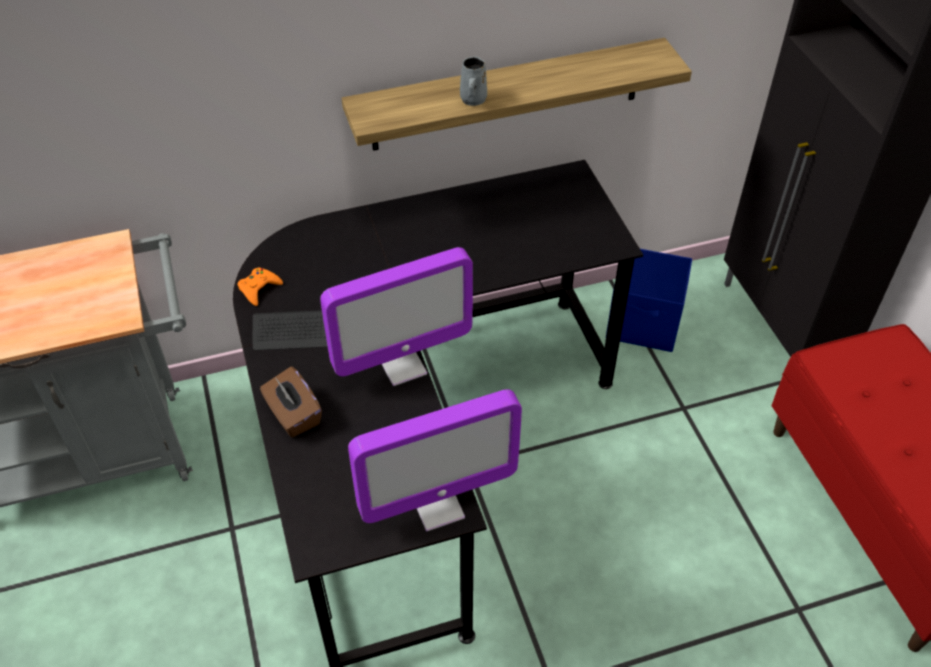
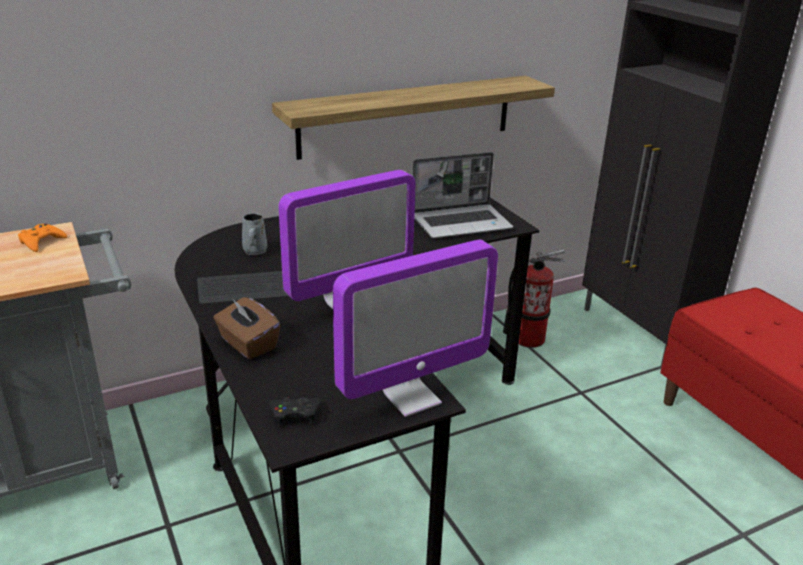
camera: 10 degrees left, 20 degrees down
(259, 288) = (199, 265): orange game controller -> orange game controller (41, 241)
(324, 516) = (295, 414): none -> black game controller
(473, 100) = (385, 101): grey mug -> grey mug (254, 251)
(556, 236) = (462, 223): none -> laptop
(644, 324) = (528, 338): blue storage box -> fire extinguisher

